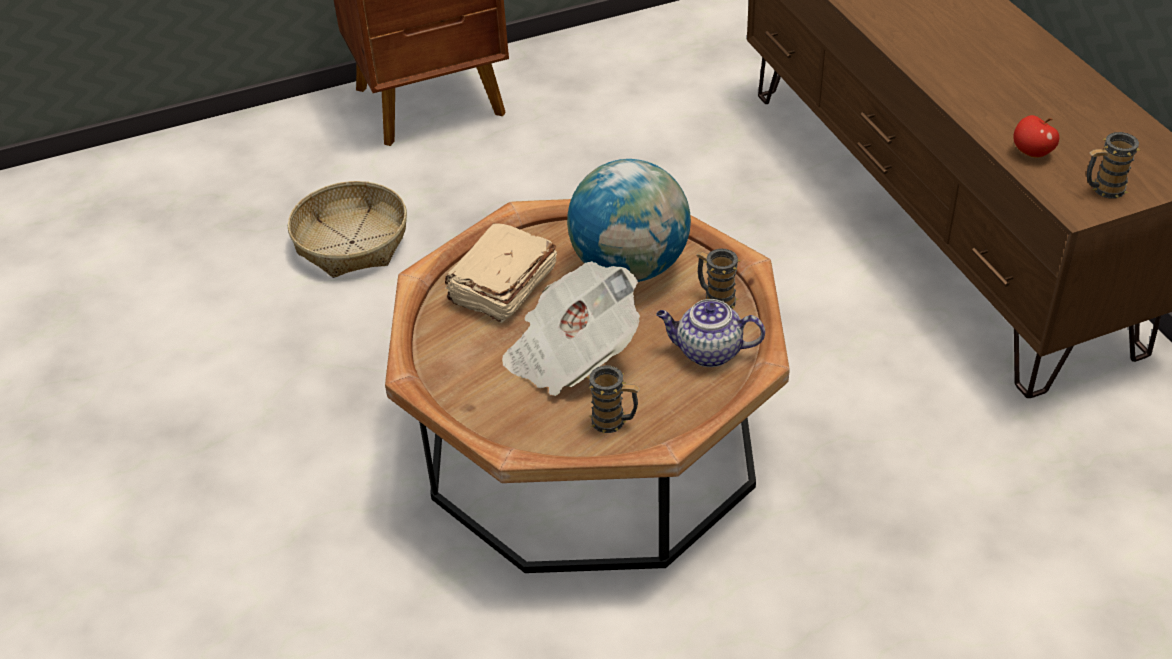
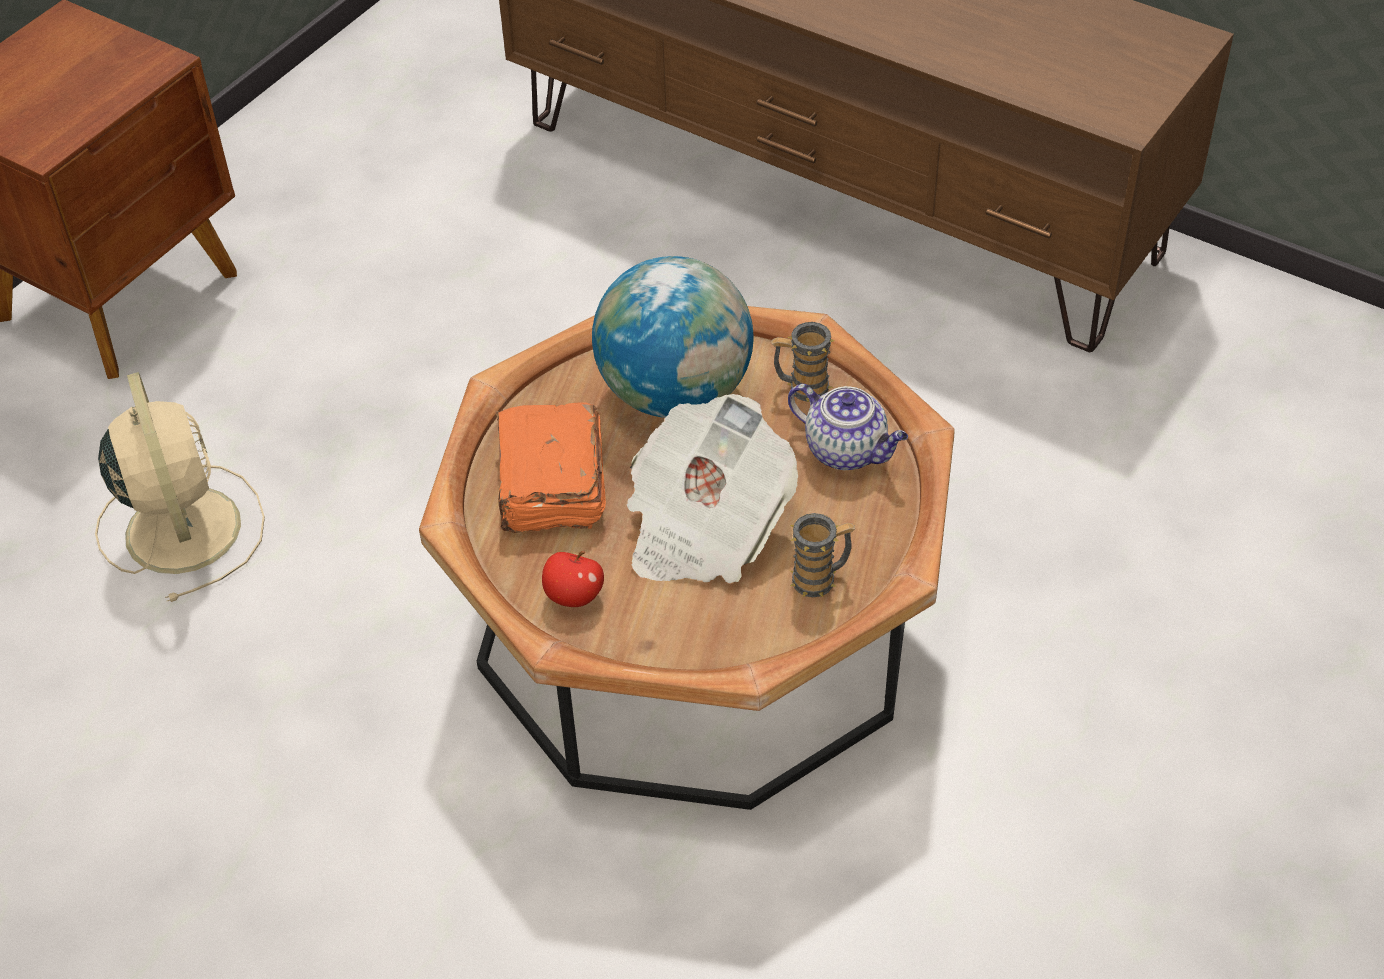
camera: 35 degrees left, 5 degrees up
(351, 242) = (182, 526): basket -> beige fan
(501, 287) = (550, 486): beige book -> orange book
(708, 352) = (847, 451): teapot -> teapot turned 120 degrees counterclockwise
(1032, 152) = (1030, 78): apple -> apple (573, 596)
(1103, 190) = (1130, 91): mug -> none

